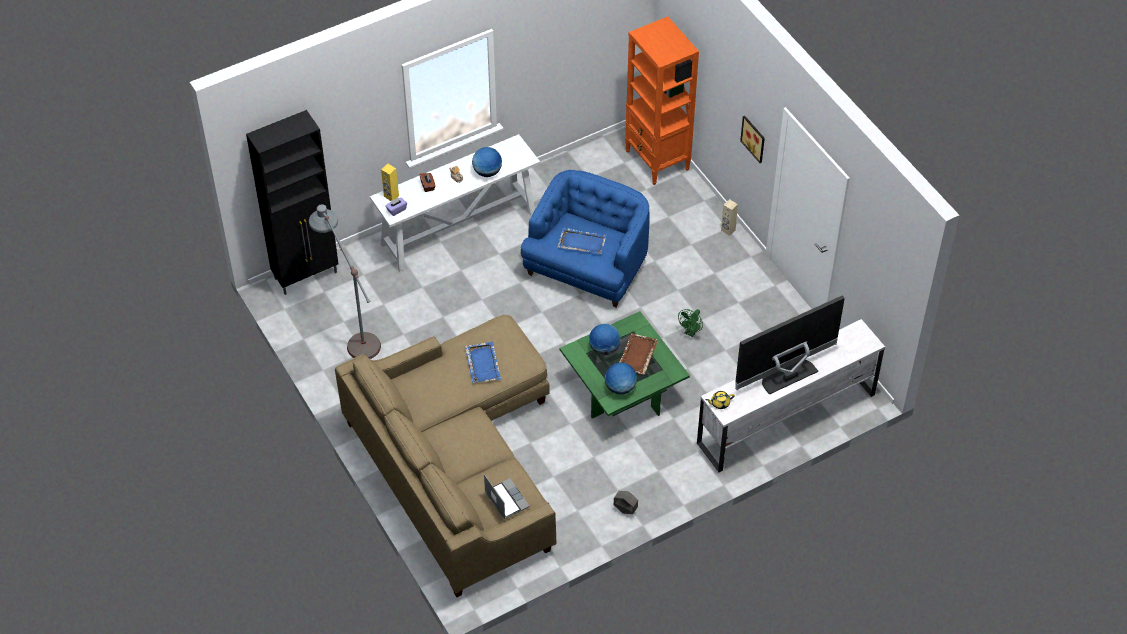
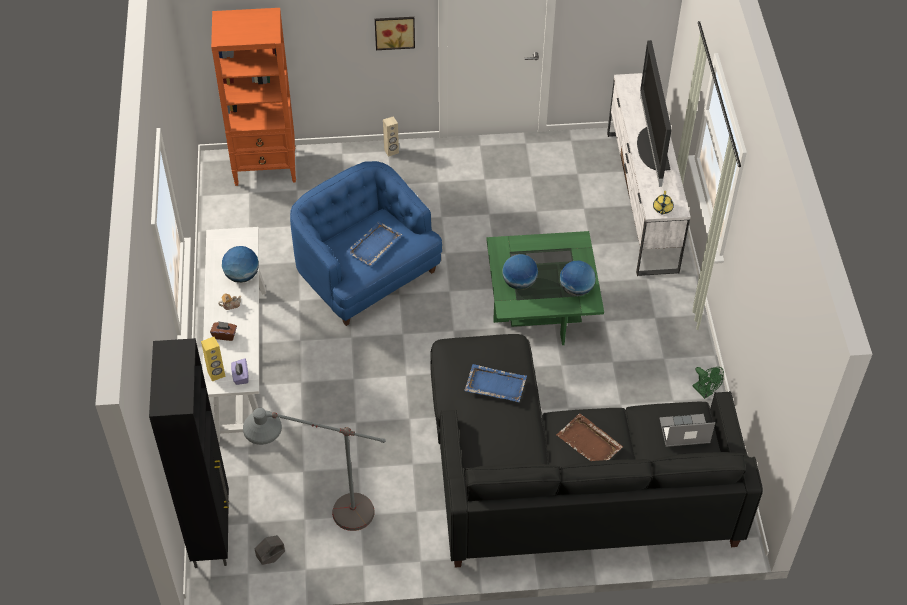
camera: 65 degrees left, 0 degrees up
(459, 464) = (565, 481): beige sofa -> black sofa
(625, 509) = (690, 361): grey planter -> grey planter (271, 557)
(637, 355) = (542, 260): brown tray -> brown tray (589, 442)
(691, 332) = (499, 227): green fan -> green fan (705, 392)

